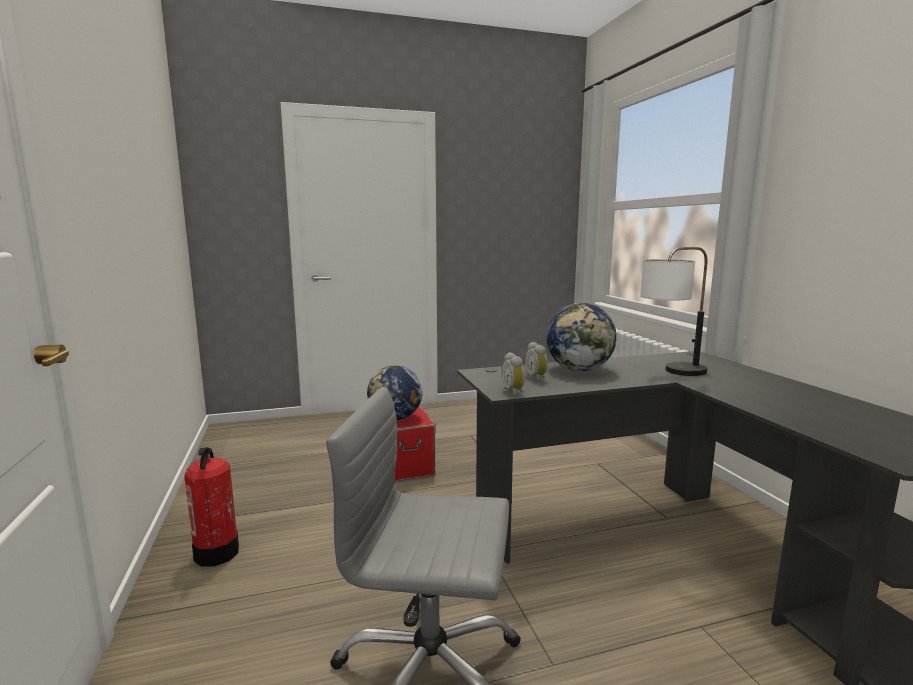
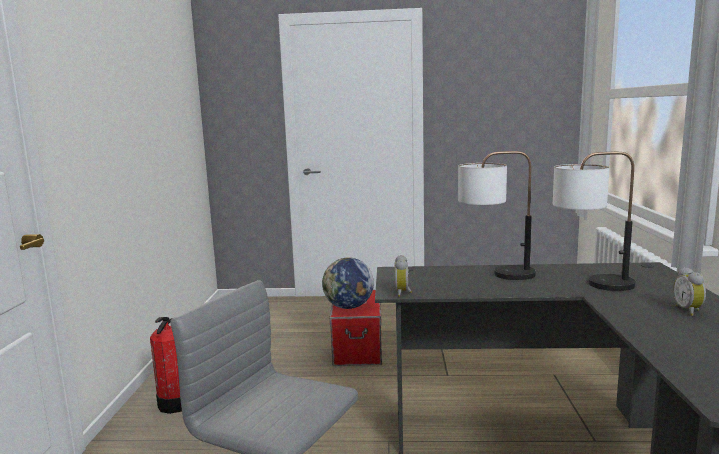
camera: 20 degrees right, 0 degrees up
(537, 378) = (441, 281): alarm clock -> alarm clock (689, 311)
(579, 370) = (494, 275): globe -> table lamp

